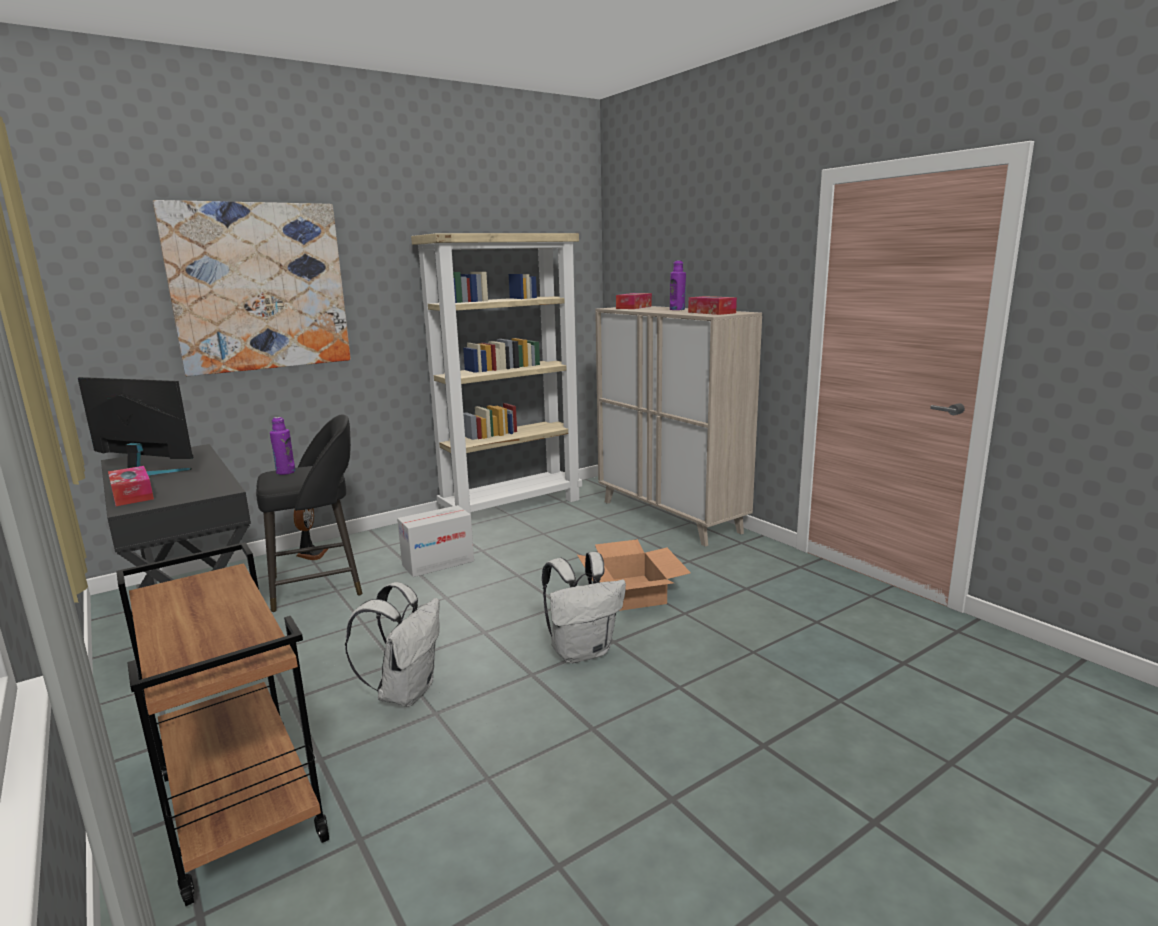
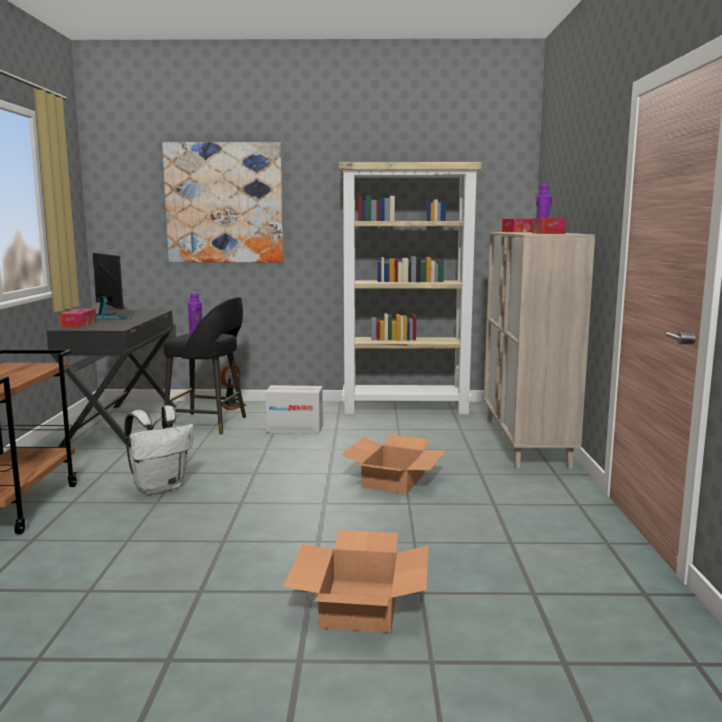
camera: 35 degrees right, 5 degrees down
(582, 651) = (293, 501): white backpack -> none
(821, 737) = (359, 605): none -> cardboard box

